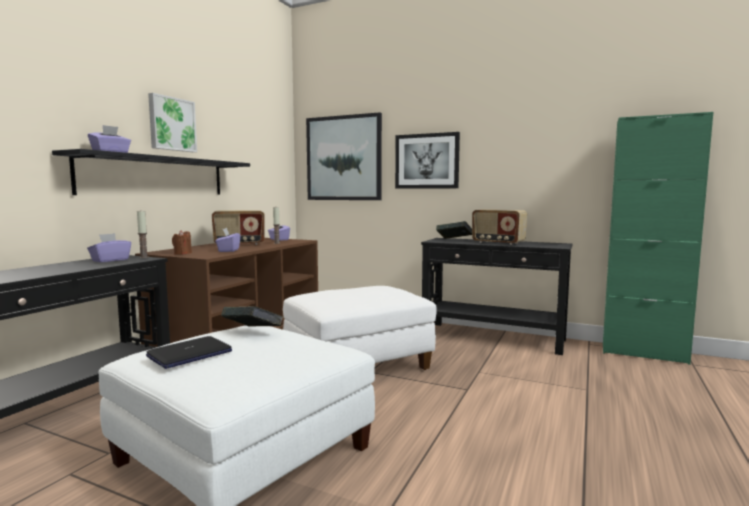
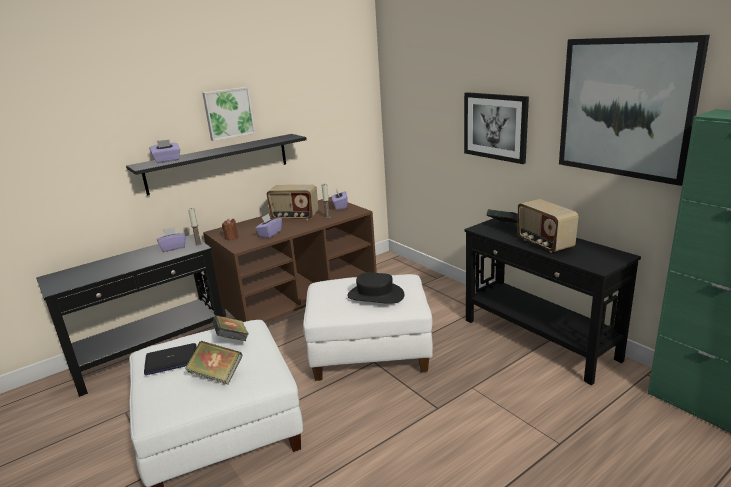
camera: 30 degrees right, 15 degrees up
(272, 355) = (216, 375): none -> book
(344, 158) = (420, 111): picture -> picture (625, 108)
(373, 293) = (375, 295): none -> black hat

